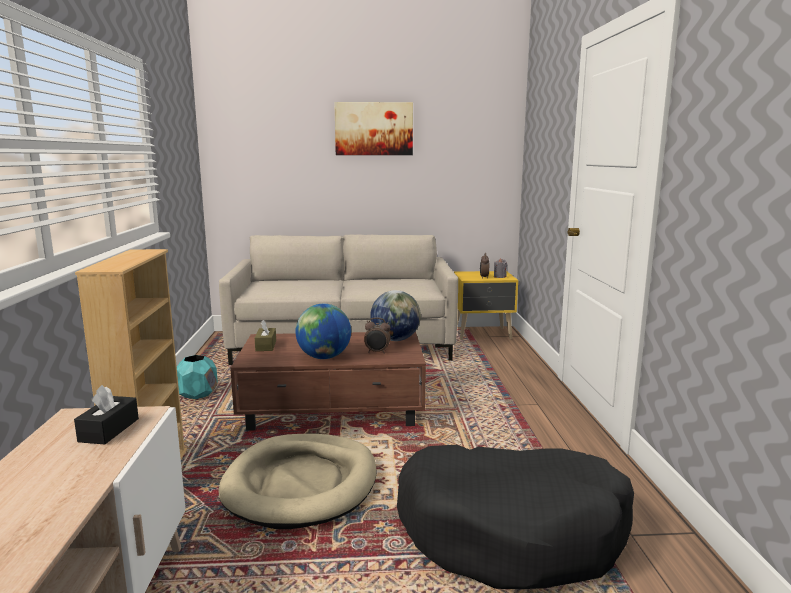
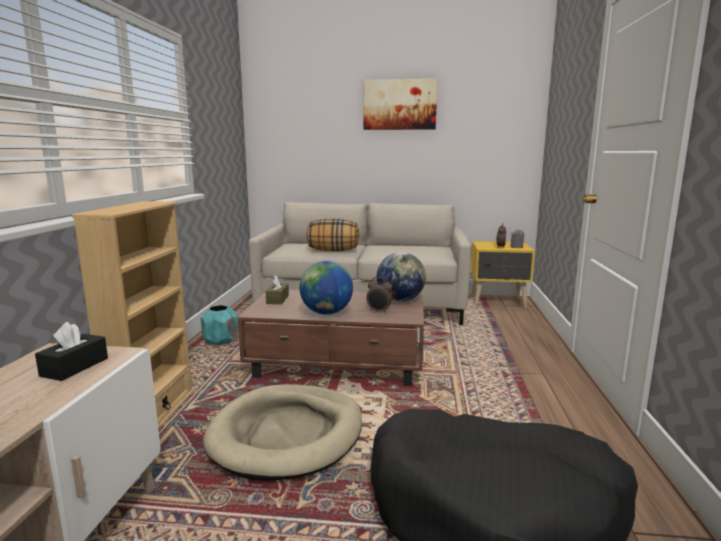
camera: 10 degrees right, 0 degrees up
(312, 288) = (333, 250): none -> pillow

